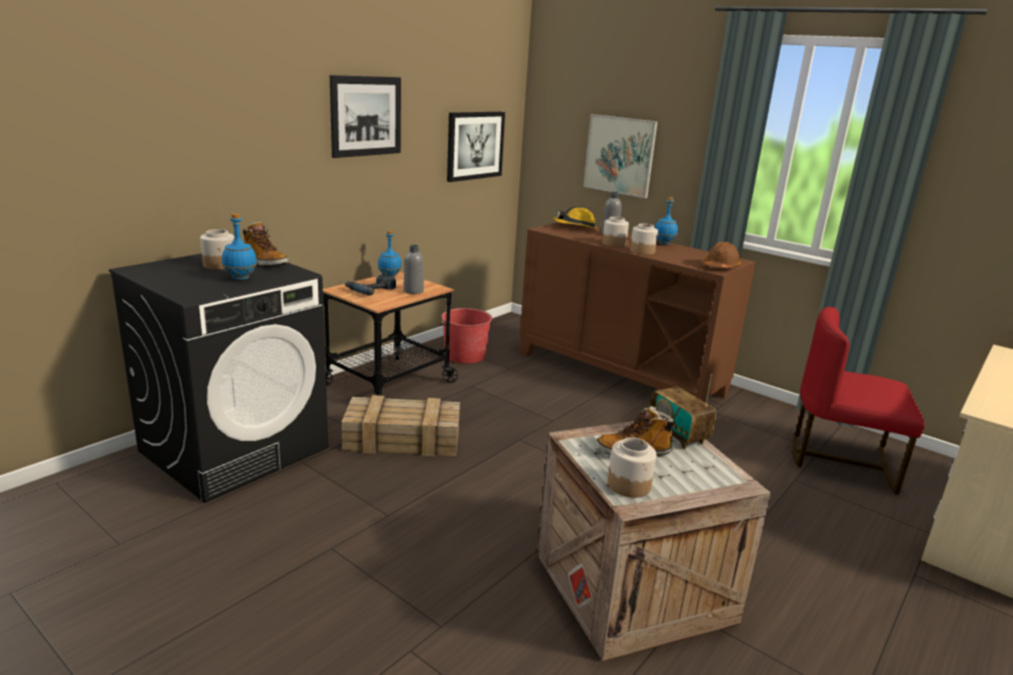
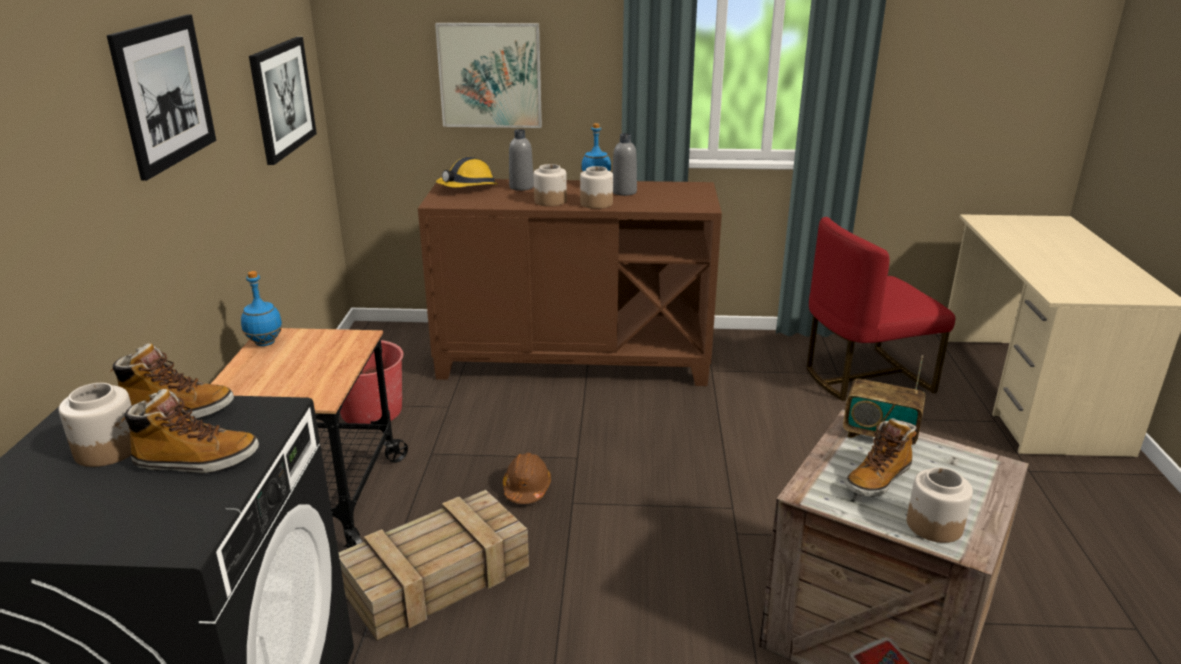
camera: 35 degrees left, 5 degrees up
(240, 278) = (196, 461): blue bottle -> boot
(370, 289) = (269, 375): power drill -> none
(413, 291) = (335, 355): grey bottle -> grey bottle (624, 192)
(720, 267) = (699, 201): brown hard hat -> brown hard hat (526, 488)

